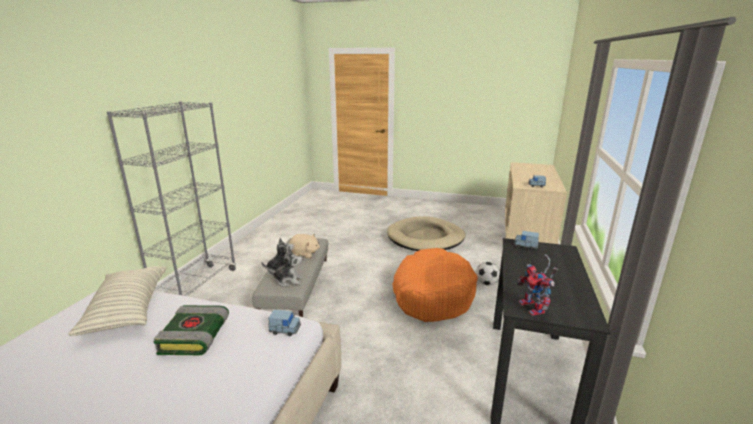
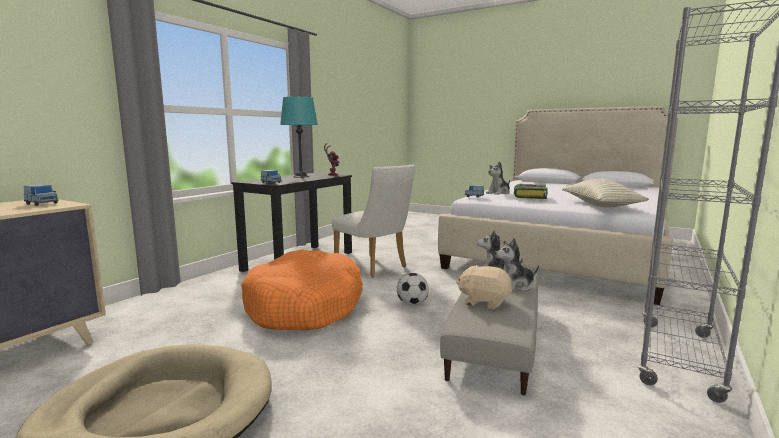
camera: 165 degrees left, 10 degrees down
(230, 370) = (498, 193): none -> plush toy
(421, 372) = (374, 267): none -> white chair
(486, 283) = (219, 309): football -> football (412, 304)
(556, 286) = (301, 176): none -> turquoise table lamp

